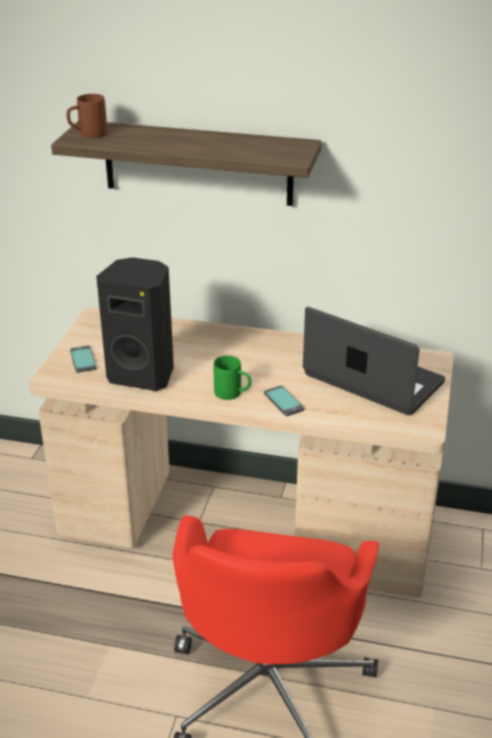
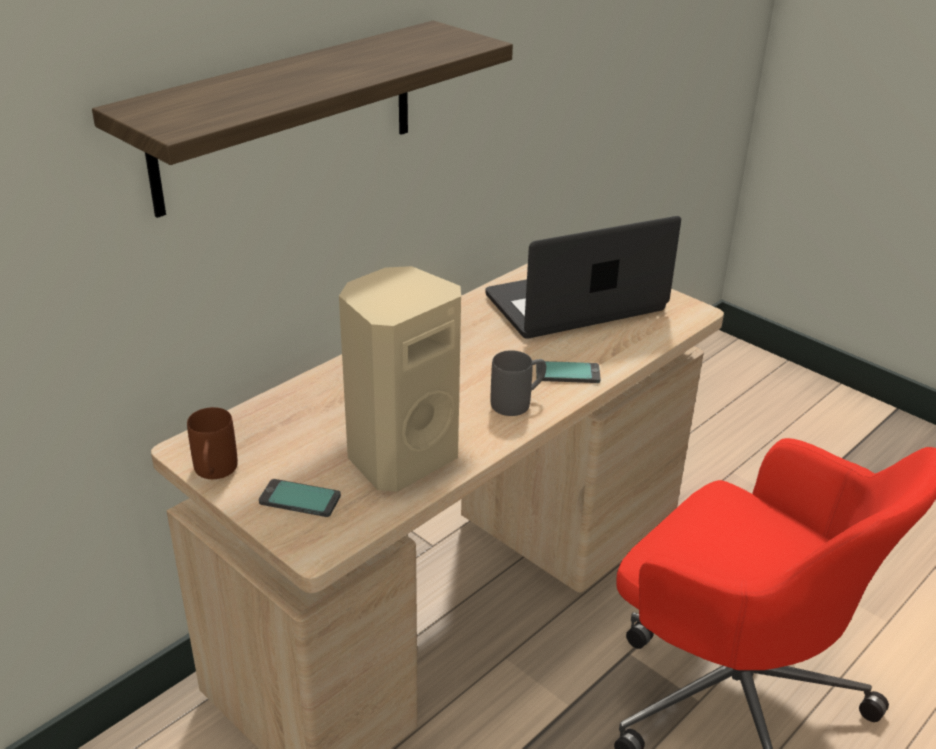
camera: 60 degrees left, 0 degrees up
(87, 134) = (176, 115): brown mug -> brown mug (214, 473)
(143, 375) = (400, 457): black speaker -> beige speaker
(233, 394) = (518, 402): green mug -> grey mug

